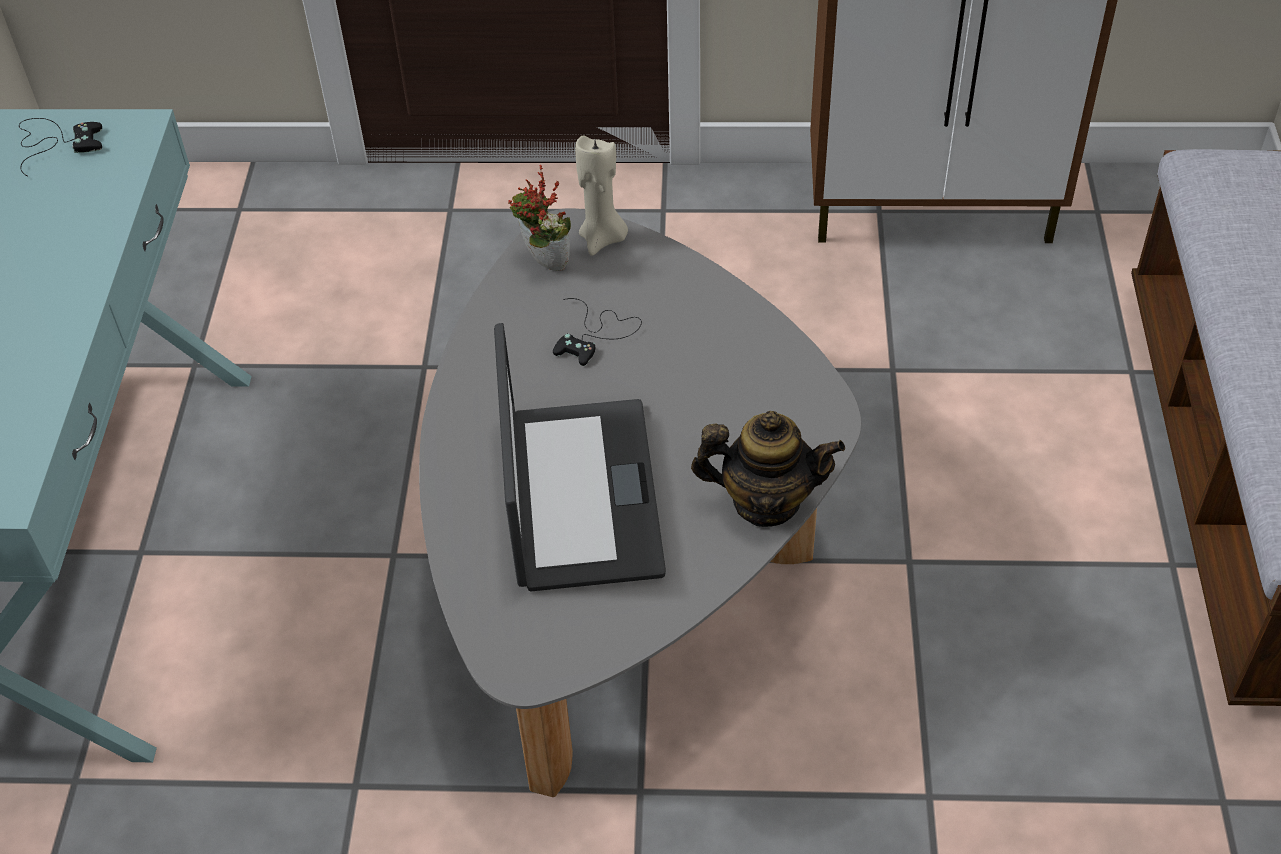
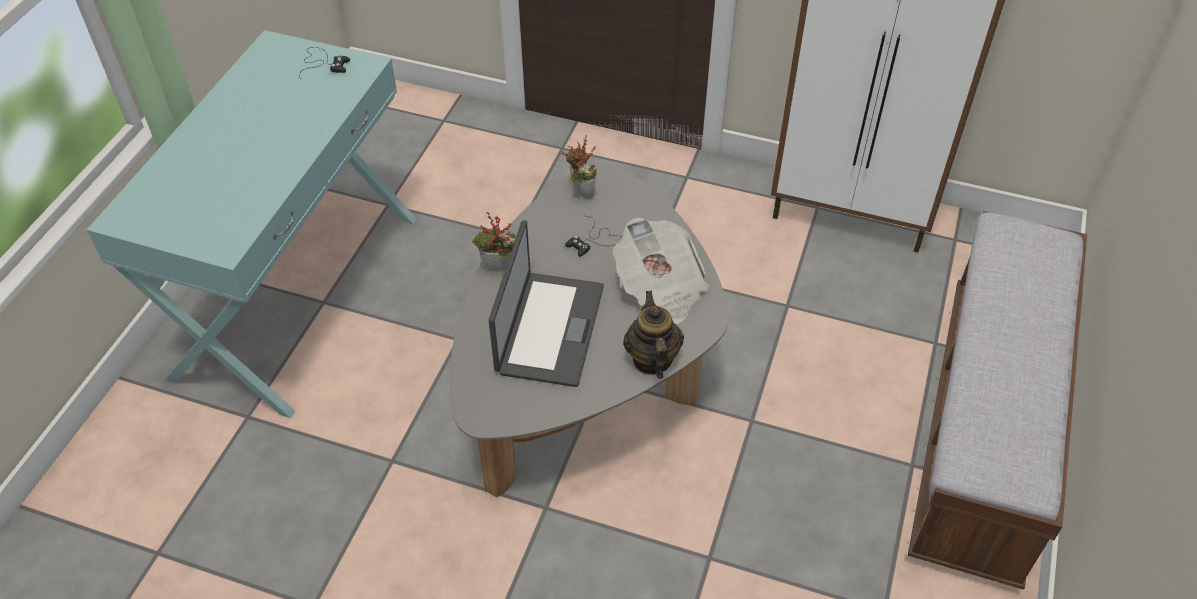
camera: 15 degrees right, 0 degrees up
(458, 420) = (498, 270): none -> potted plant
(603, 239) = (620, 186): beige candle -> none
(732, 383) = (660, 287): none -> newspaper
(765, 501) = (652, 359): teapot -> teapot turned 120 degrees counterclockwise

